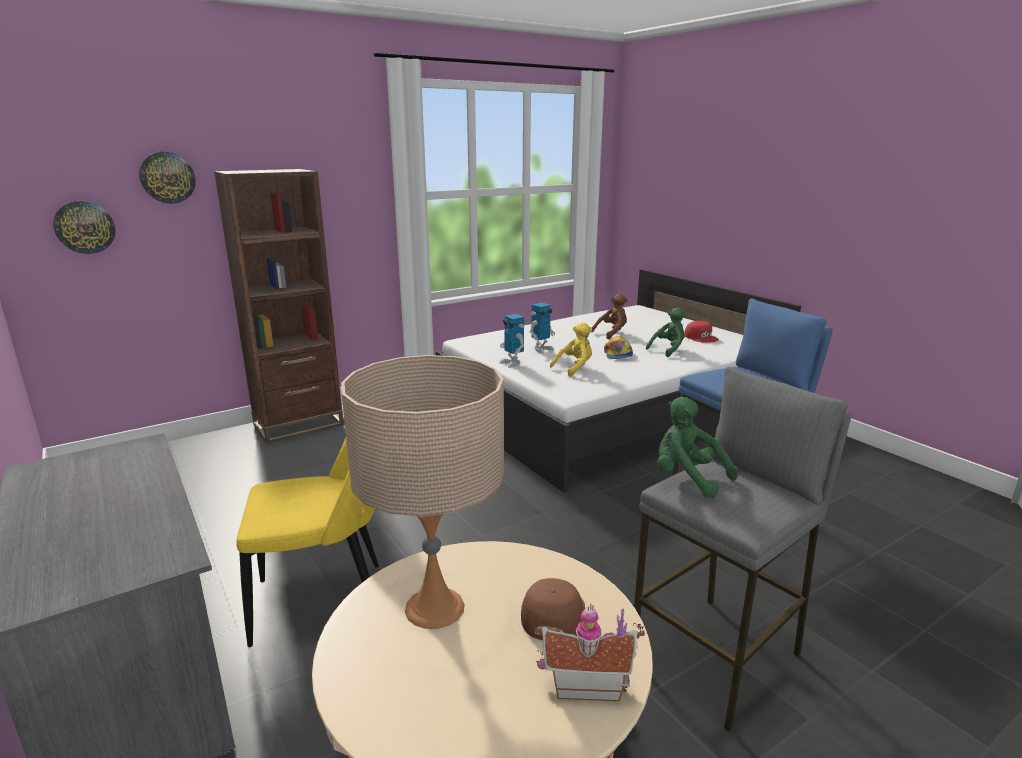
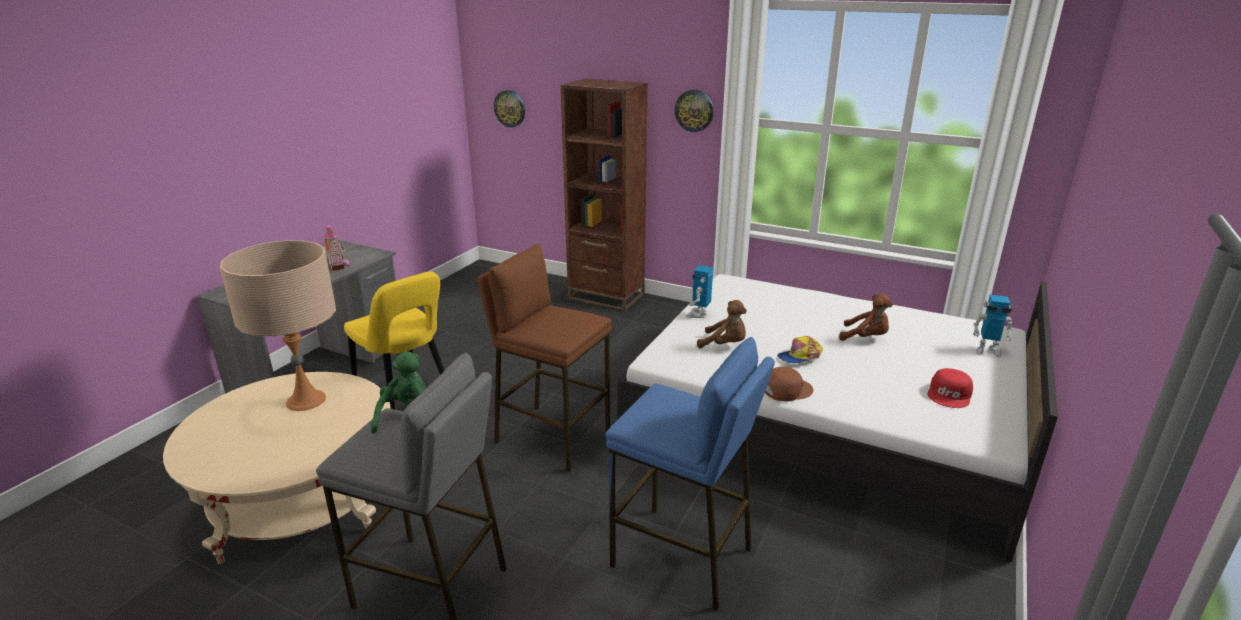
camera: 60 degrees right, 5 degrees up
(167, 177) = (557, 80): wall clock -> wall clock (694, 110)
(521, 521) = (552, 436): none -> brown stool
(542, 349) = (754, 317): toy robot -> toy robot (987, 350)
(552, 613) = (312, 440): brown cap -> brown cap (786, 389)
(574, 368) = (725, 345): yellow plush toy -> brown plush toy
(585, 684) = (248, 468): toy house -> toy house (339, 265)
(668, 350) = (863, 382): green plush toy -> none

